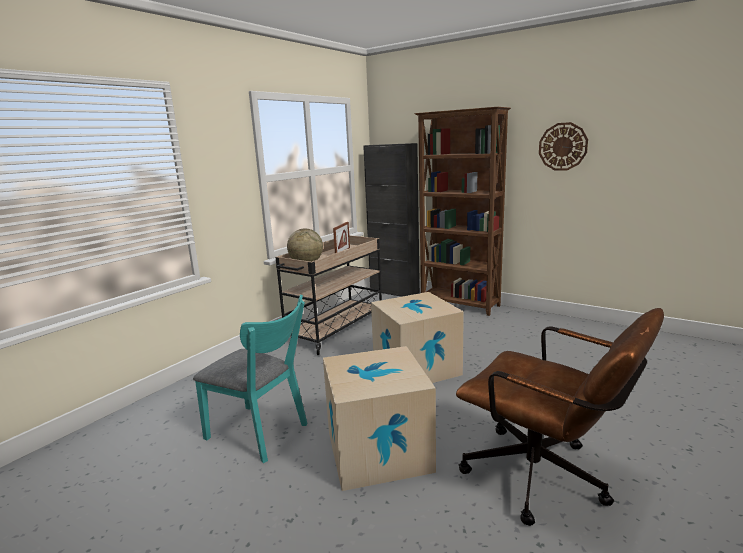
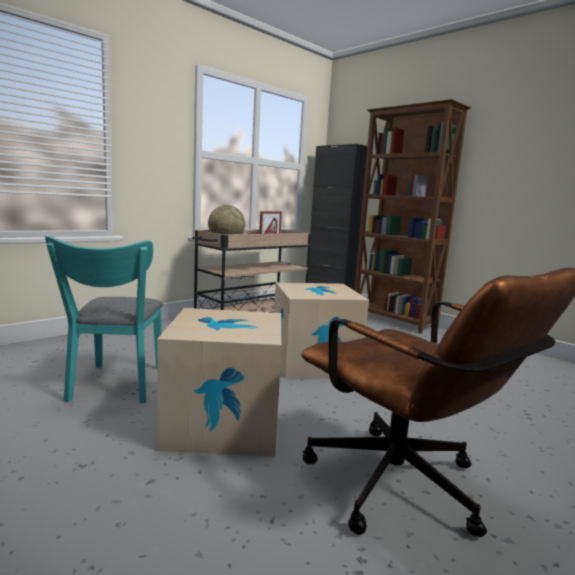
camera: 10 degrees right, 5 degrees down
(262, 433) = (115, 386): turquoise chair -> turquoise chair turned 45 degrees clockwise
(562, 146) = (524, 150): wall clock -> none

